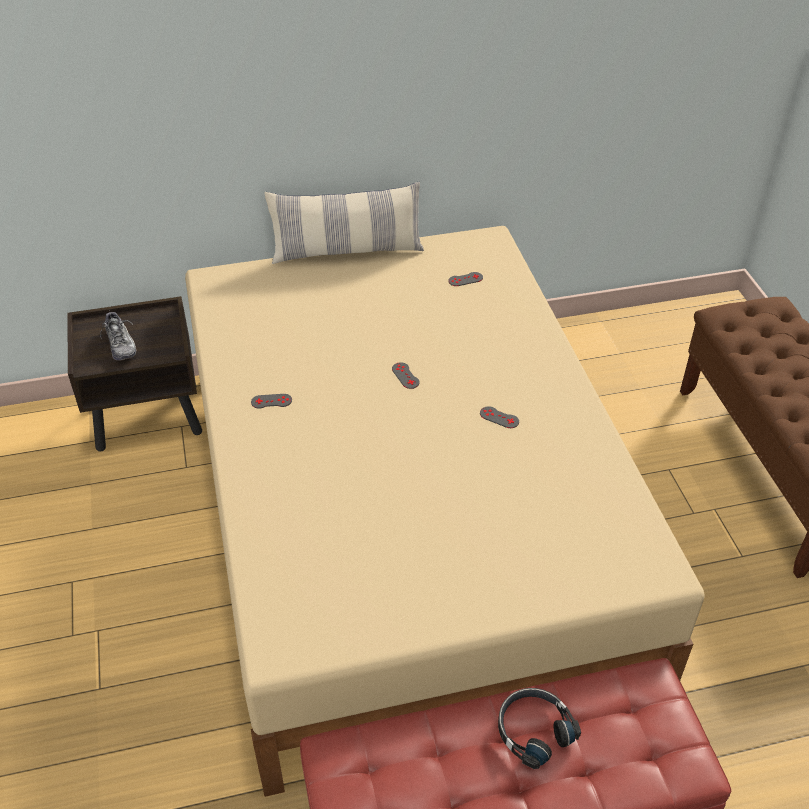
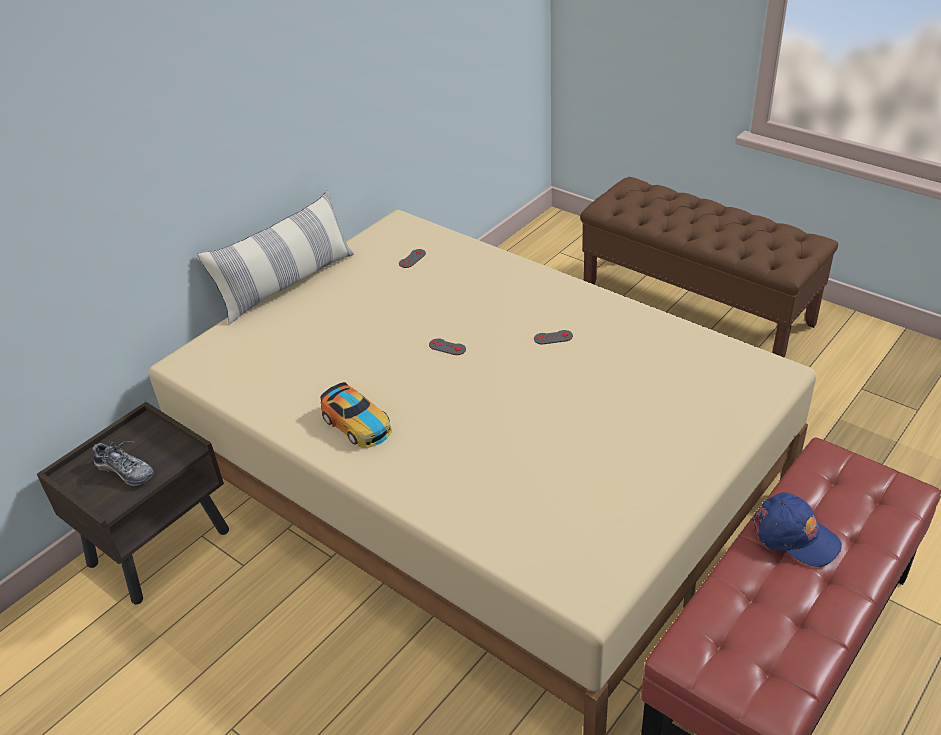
camera: 35 degrees left, 5 degrees down
(271, 401) = (357, 424): grey game controller -> toy car
(533, 730) = (794, 536): black headphones -> blue cap

